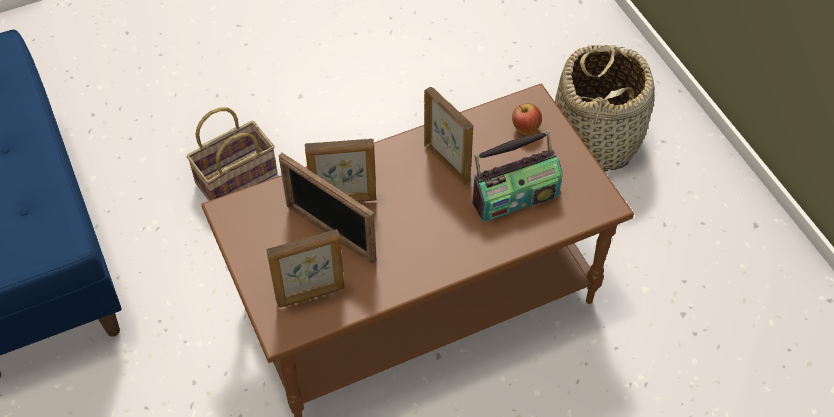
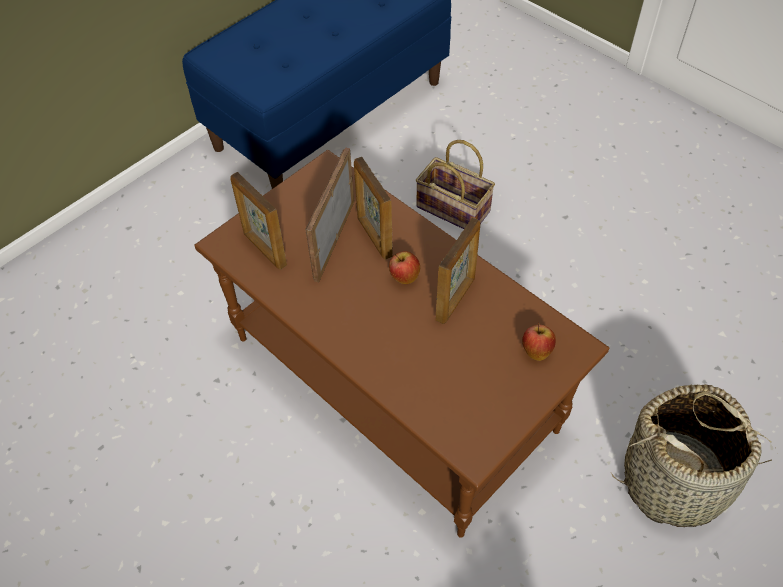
camera: 70 degrees right, 0 degrees up
(404, 192) = (404, 277): none -> apple
(514, 197) = (442, 367): radio -> none

